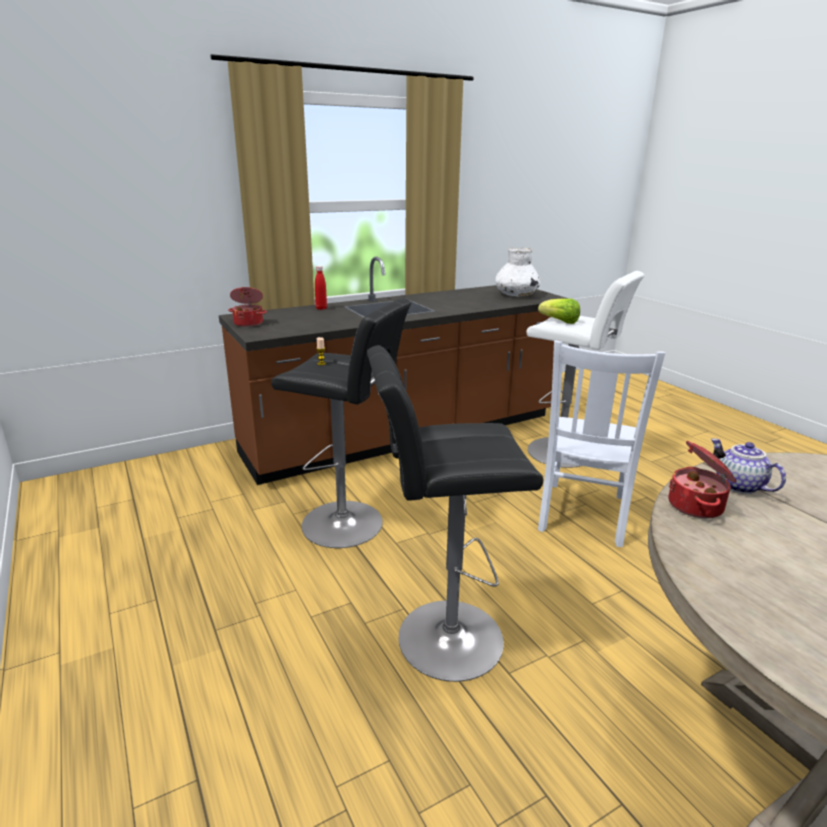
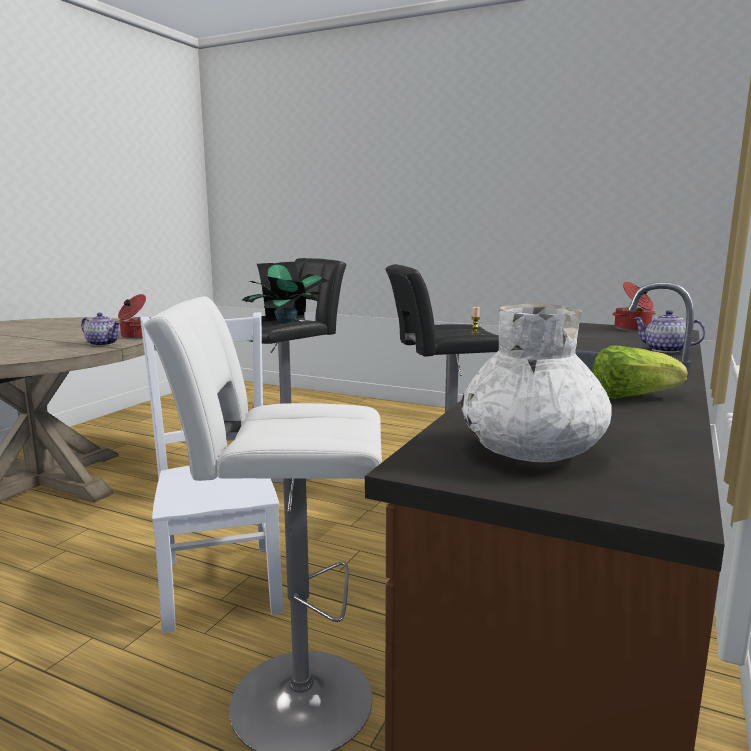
camera: 145 degrees right, 10 degrees down
(321, 308) = (664, 350): red bottle -> teapot
(450, 450) = (287, 320): none -> potted plant
(559, 322) = (331, 425): lettuce -> lettuce (631, 397)

